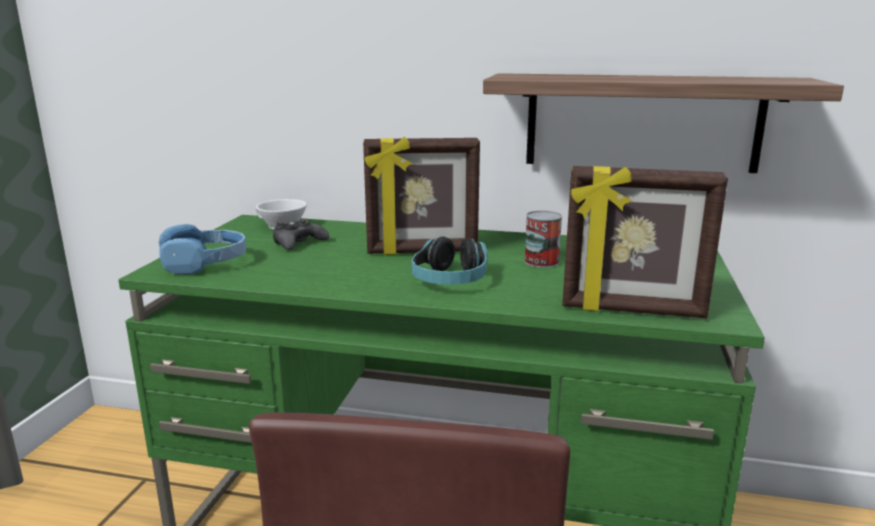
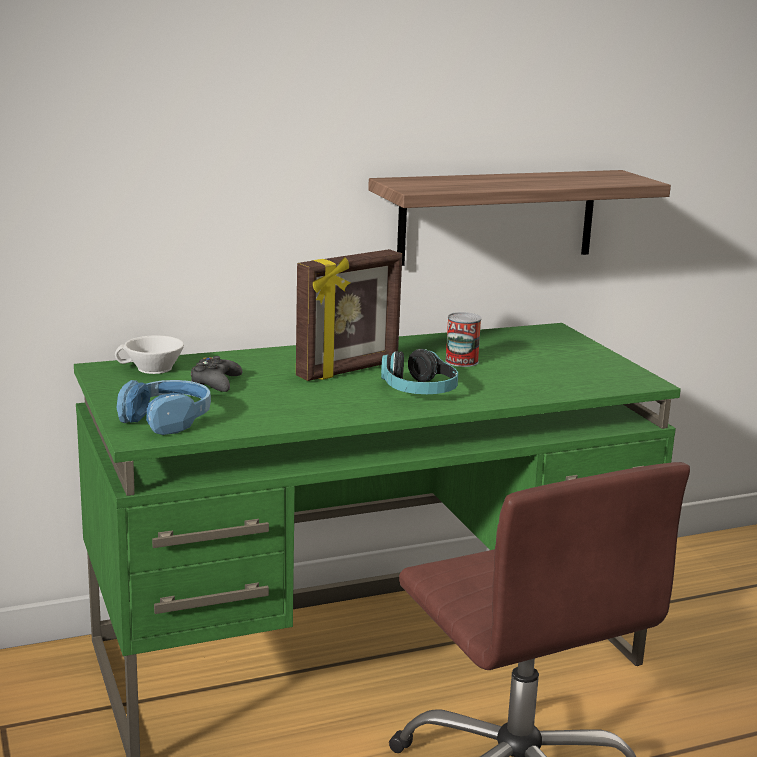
camera: 35 degrees left, 0 degrees up
(632, 311) = (583, 387): picture frame -> none

